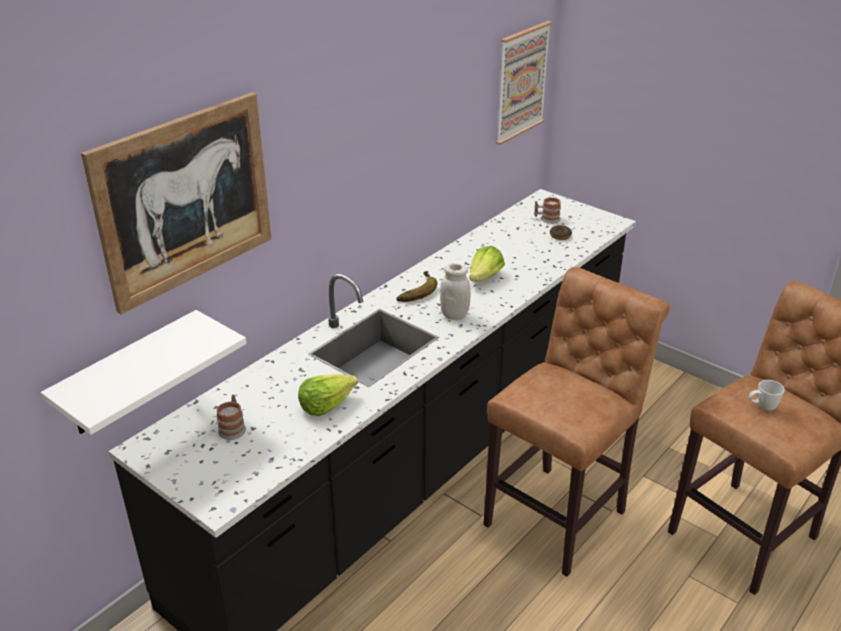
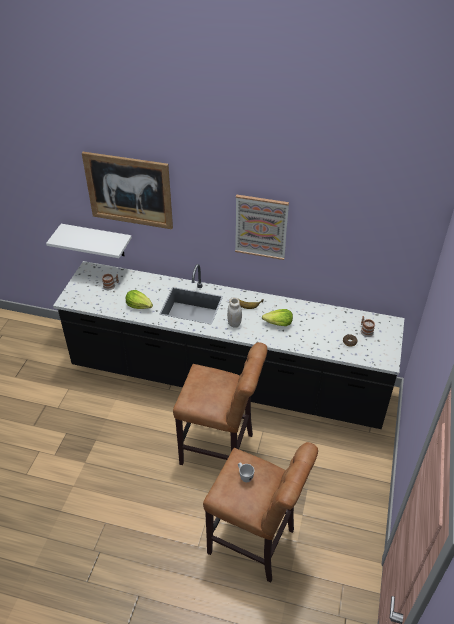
camera: 65 degrees right, 10 degrees up
(521, 82) = (393, 246): picture -> picture (261, 227)

